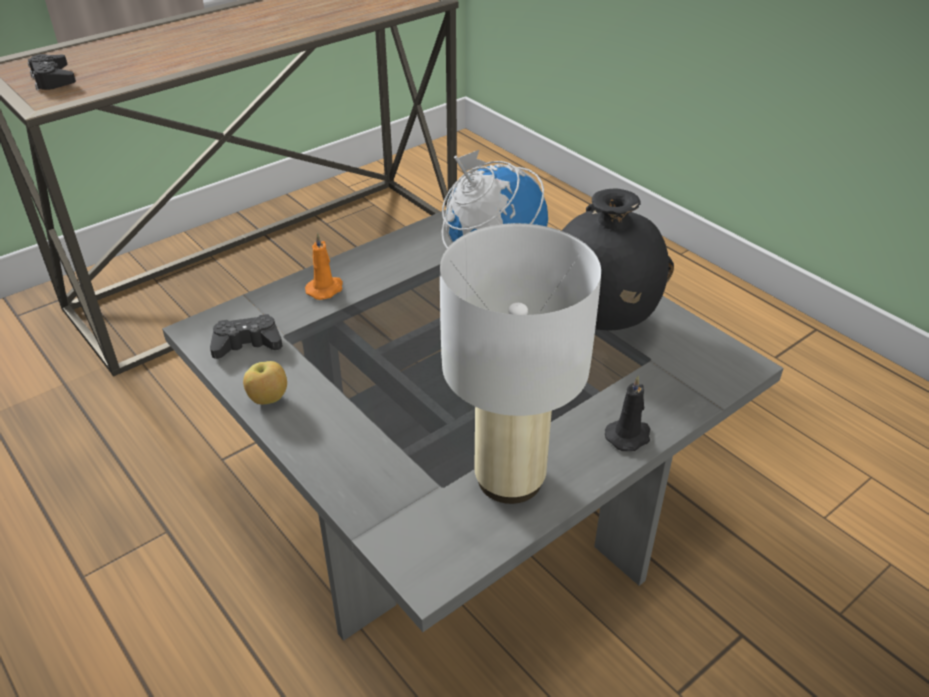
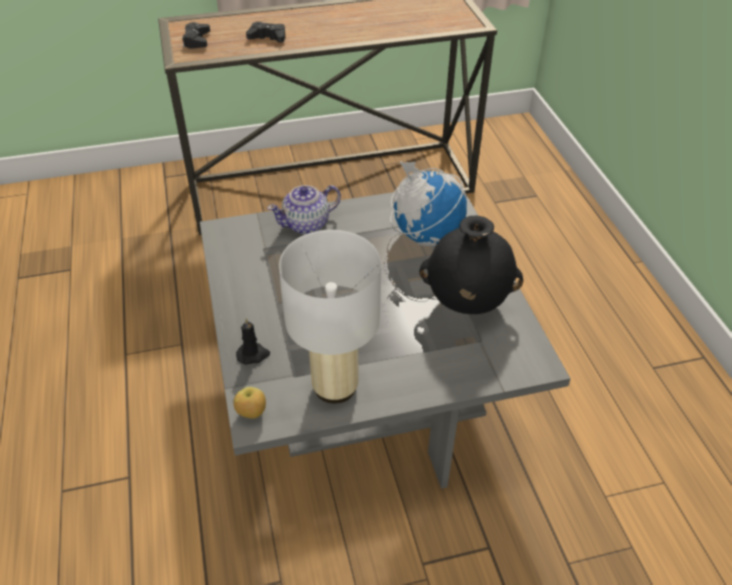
camera: 25 degrees right, 5 degrees up
(247, 344) = (239, 247): black game controller -> black game controller (268, 37)
(268, 399) = (230, 287): apple -> apple (251, 413)
(326, 289) = (307, 224): orange candle -> teapot
(629, 436) = (427, 386): black candle -> black candle (253, 354)

